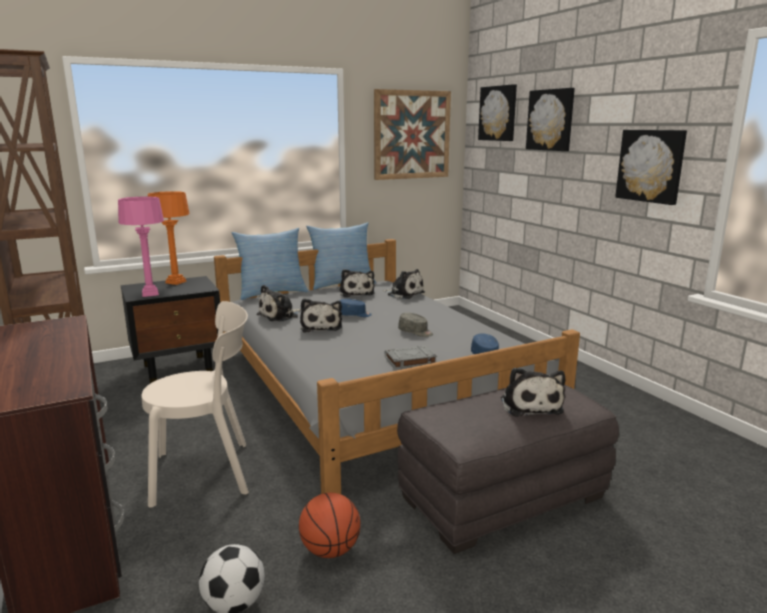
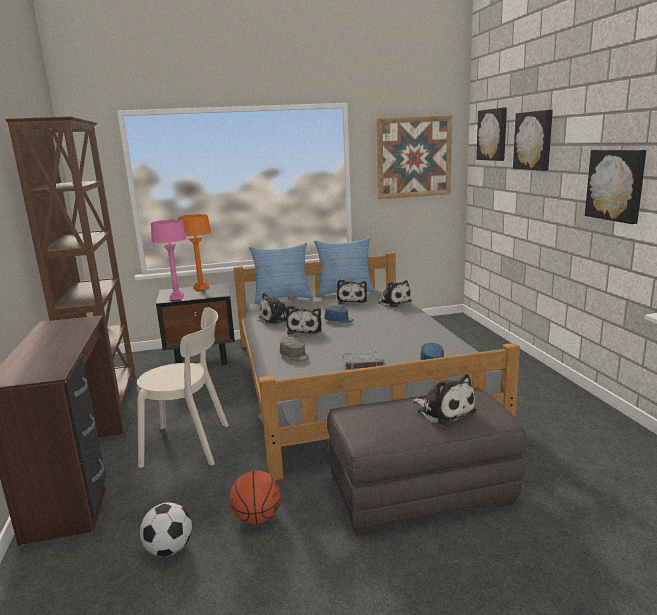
camera: 15 degrees right, 0 degrees up
(415, 332) = (383, 338): grey cap -> grey cap (295, 356)
(530, 405) = (444, 411): plush toy -> plush toy turned 45 degrees counterclockwise

